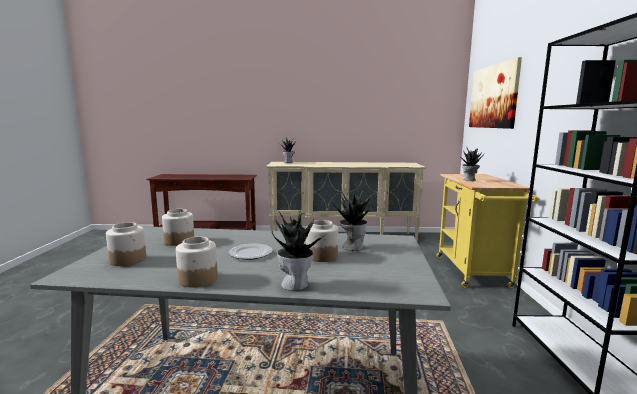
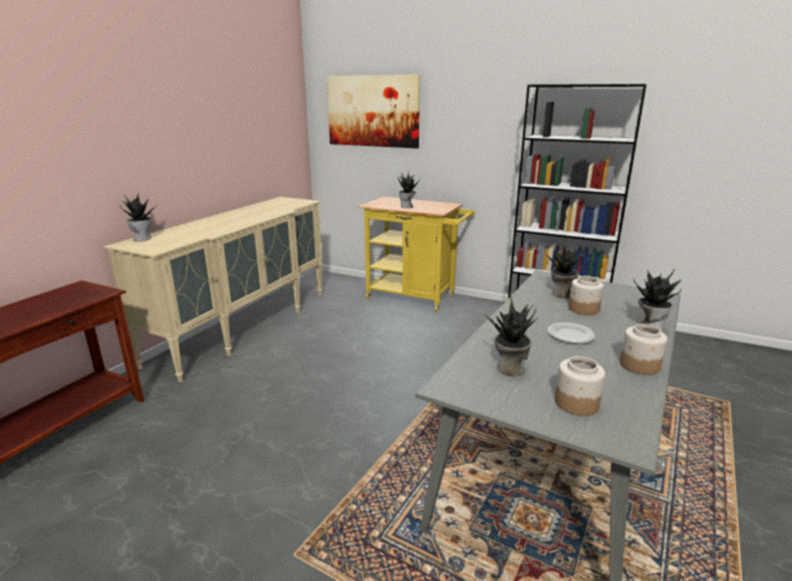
camera: 65 degrees left, 10 degrees up
(179, 241) = (509, 369): jar -> potted plant

